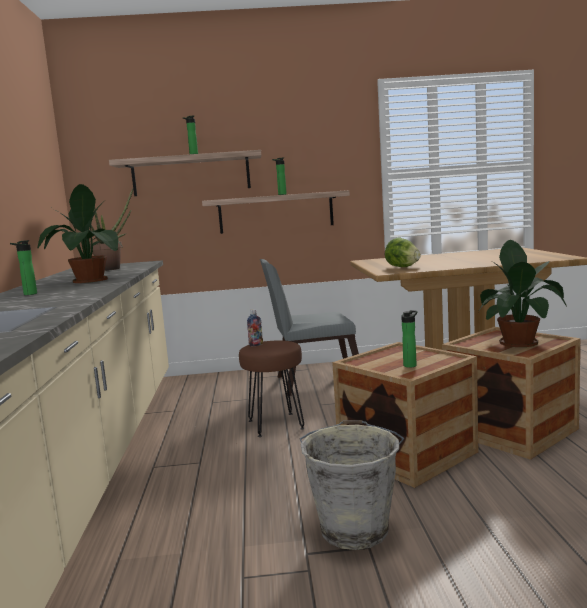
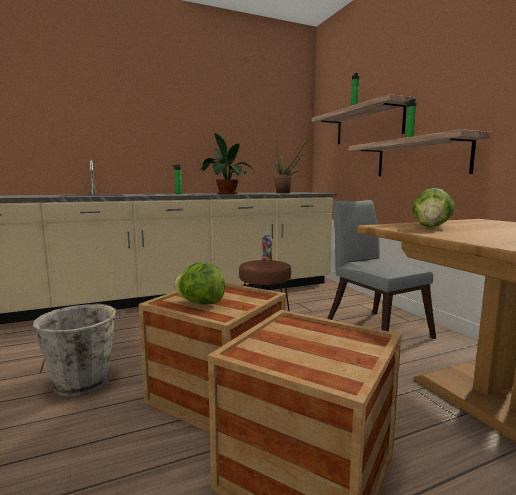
camera: 70 degrees right, 0 degrees up
(411, 365) = (200, 303): bottle -> lettuce
(519, 341) = (322, 352): potted plant -> none

